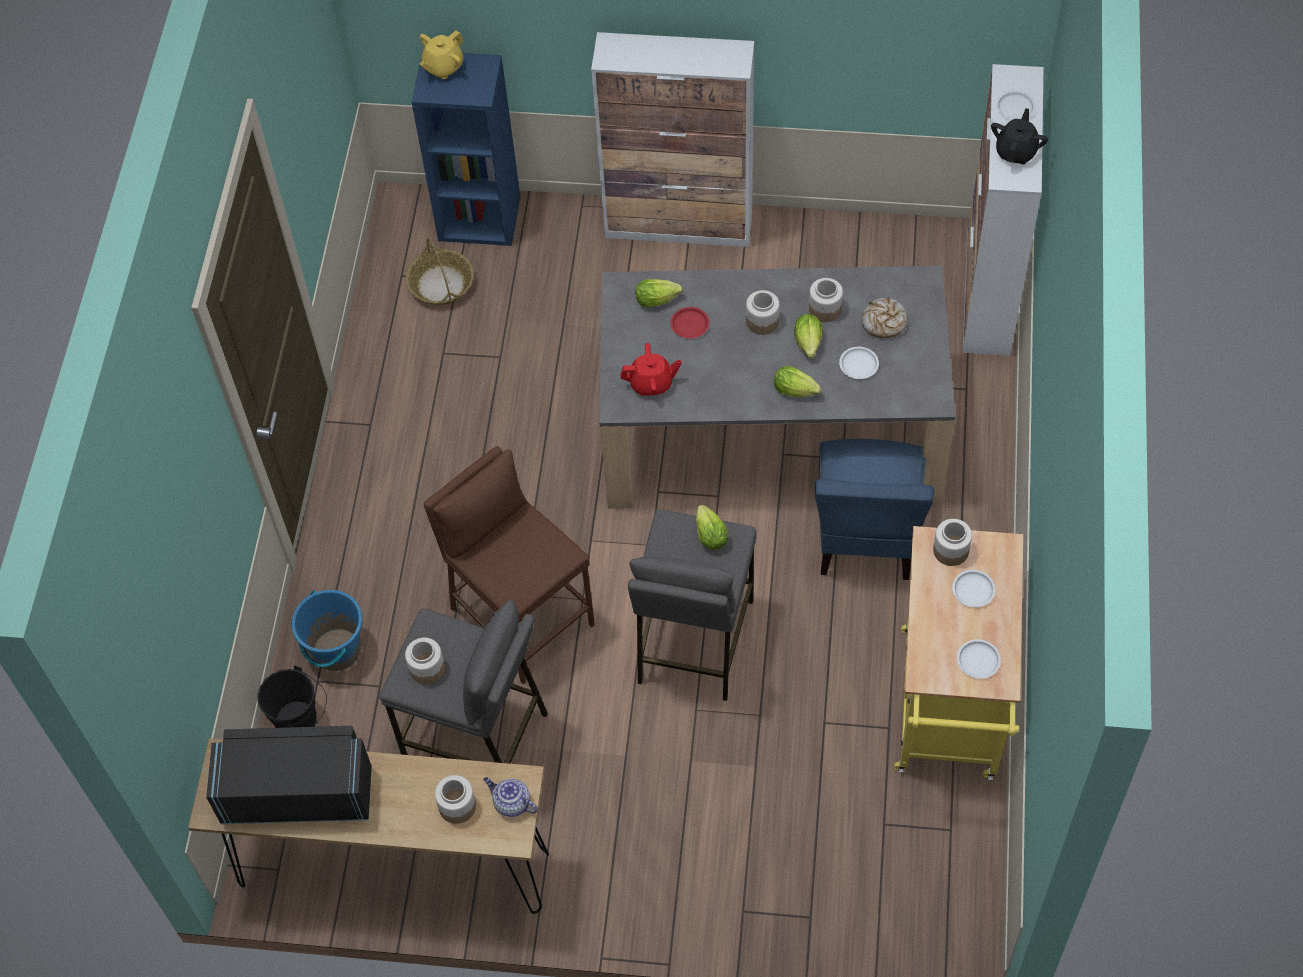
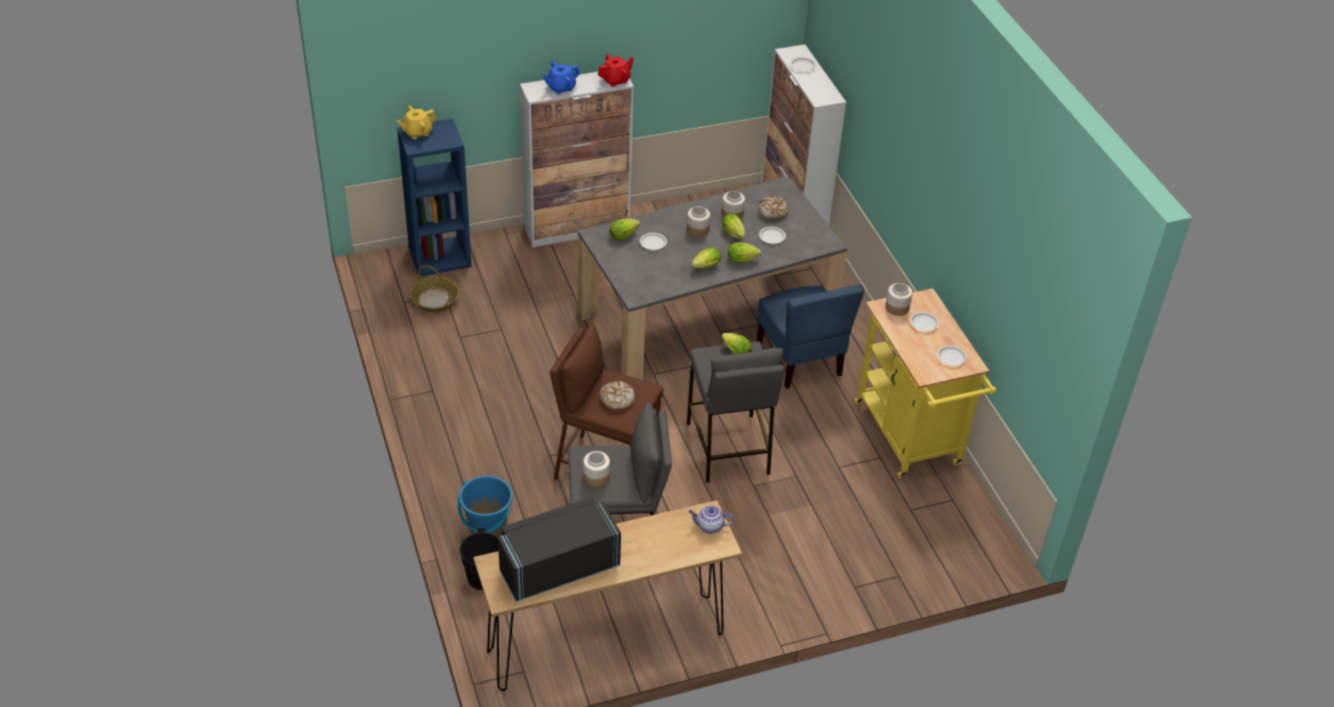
camera: 30 degrees left, 15 degrees down
(443, 67) = (417, 132): yellow teapot -> yellow teapot turned 45 degrees clockwise
(457, 806) = (674, 540): jar -> none
(515, 557) = (616, 399): none -> bread
(648, 55) = (561, 88): none -> blue teapot
(651, 383) = (649, 279): red teapot -> red teapot (616, 80)
(690, 324) = (653, 243): red plate -> white plate
(737, 387) = (704, 267): none -> lettuce
(1016, 151) = (818, 86): black teapot -> none

